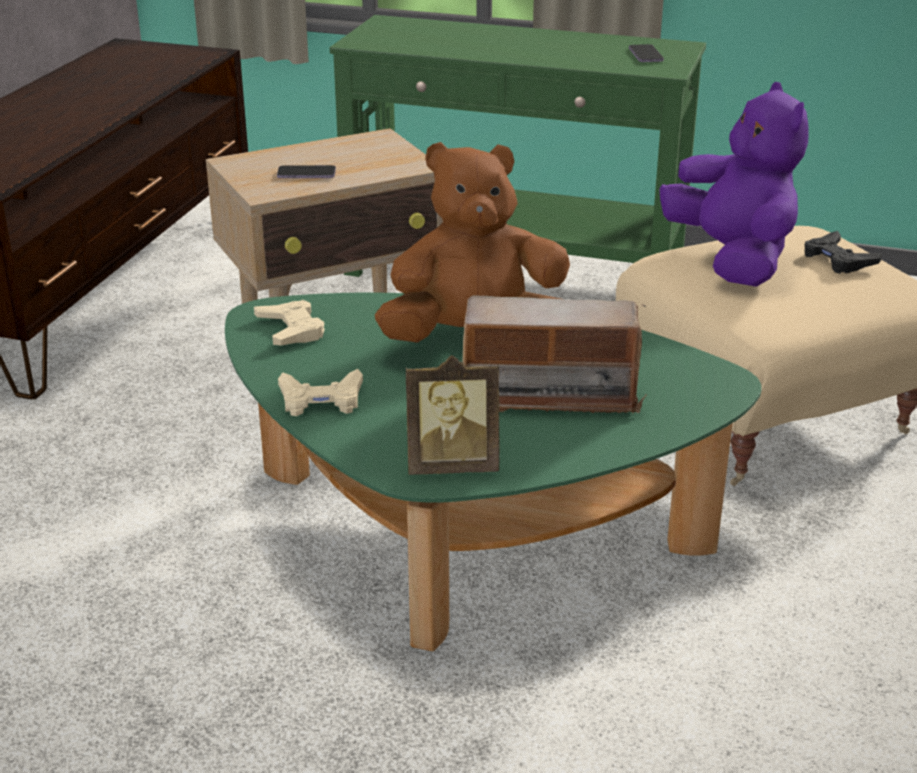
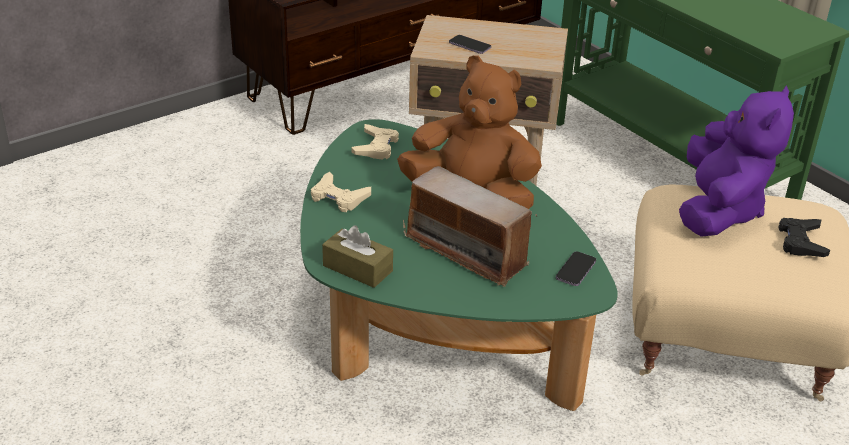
camera: 35 degrees right, 5 degrees up
(452, 465) = (357, 268): picture frame -> brown tissue box
(645, 55) = (781, 29): phone -> phone (575, 270)

